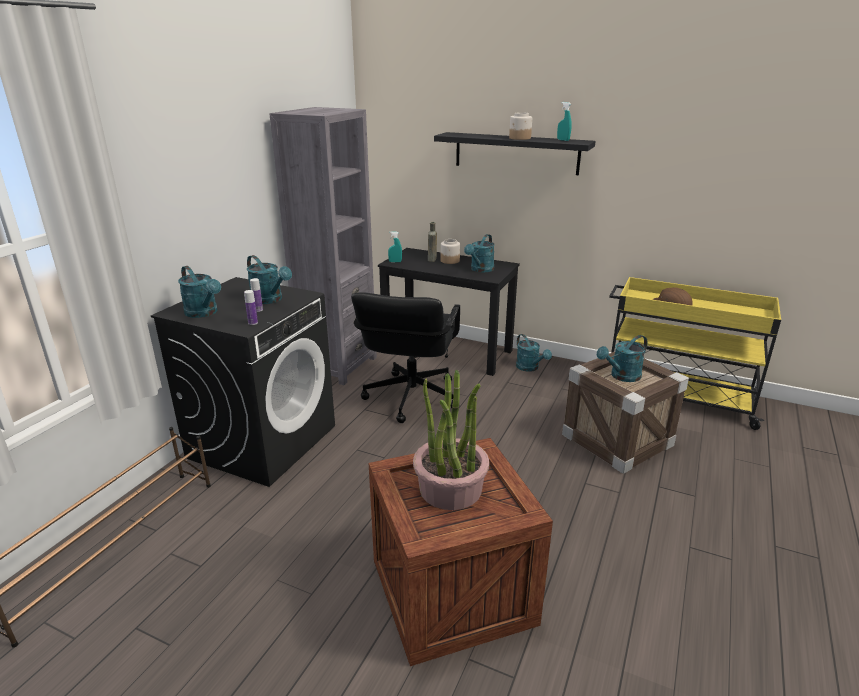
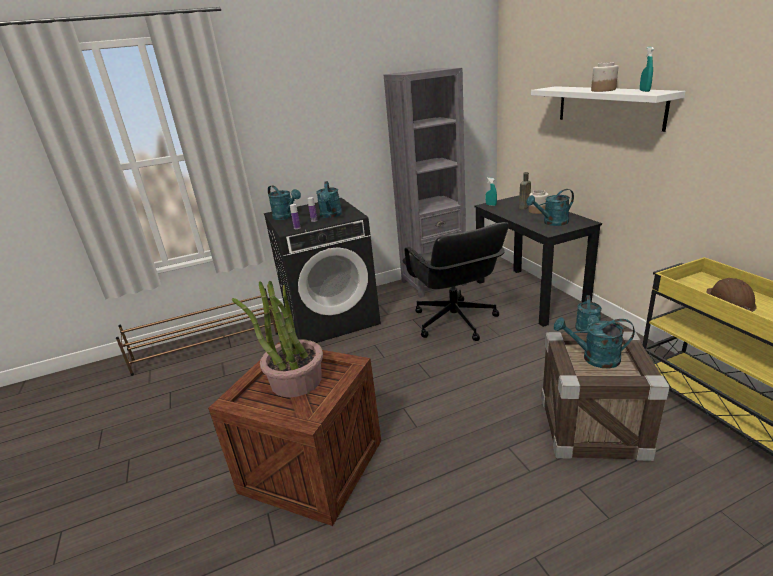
camera: 45 degrees right, 0 degrees up
(204, 313) = (286, 217): turquoise watering can -> turquoise watering can turned 45 degrees counterclockwise
(411, 397) = (454, 322): black office chair -> black office chair turned 75 degrees counterclockwise
(516, 153) = (608, 106): black shelf -> white shelf

